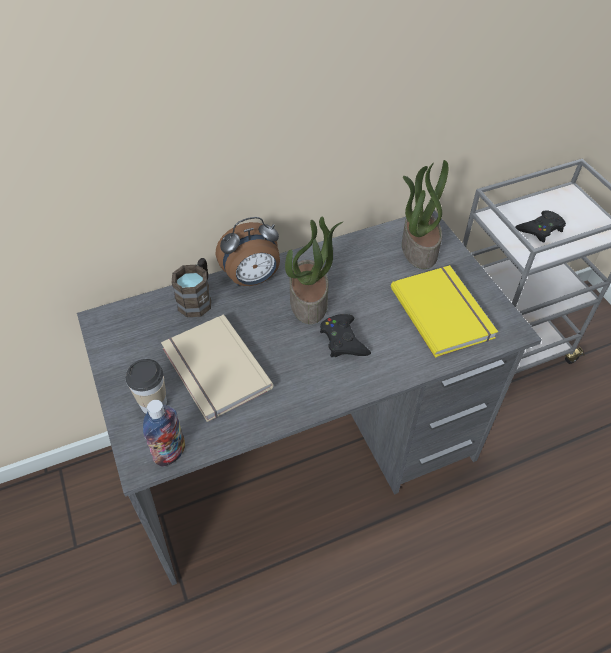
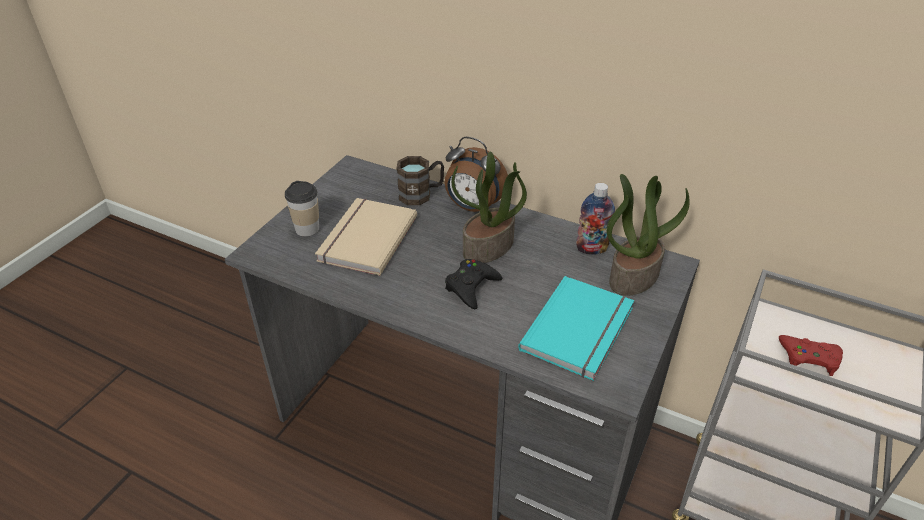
camera: 50 degrees right, 10 degrees down
(170, 453) = (273, 260): bottle -> bottle (591, 249)
(444, 311) = (581, 330): yellow book -> turquoise book
(540, 229) = (809, 358): black game controller -> red game controller

